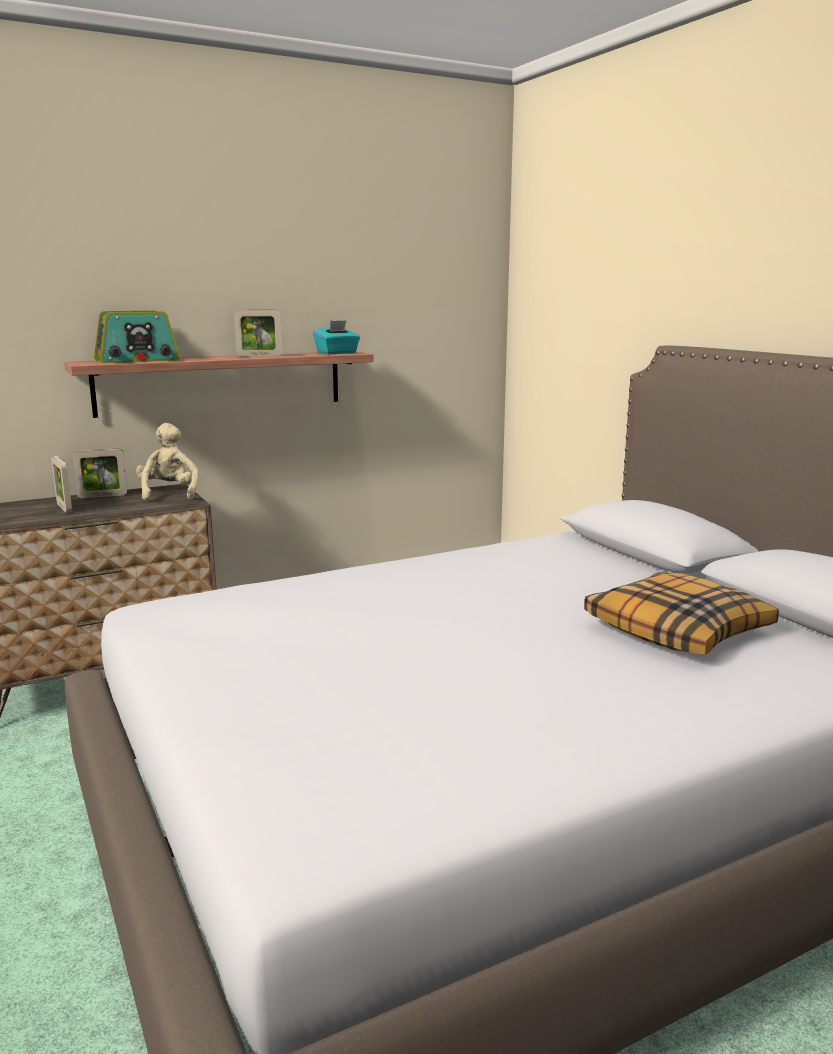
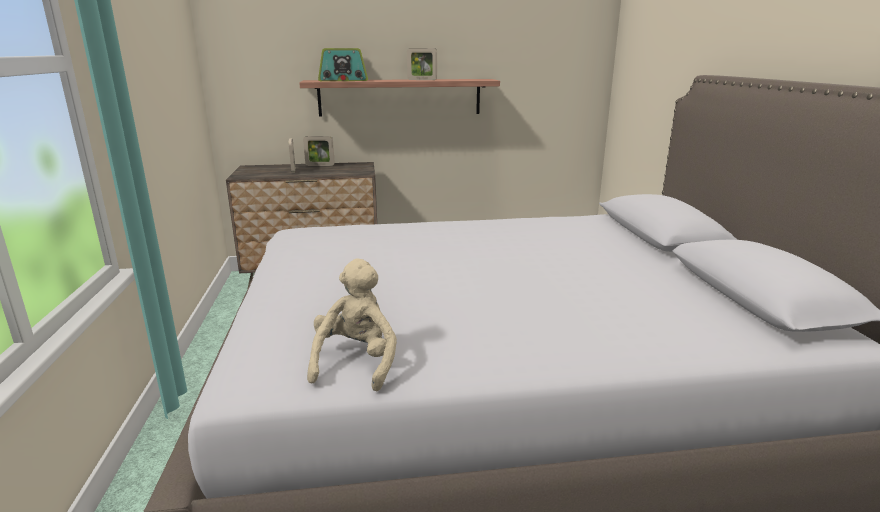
camera: 20 degrees right, 5 degrees up
(169, 494) = (358, 167): beige plush toy -> beige plush toy (356, 362)
(337, 353) = (476, 79): turquoise tissue box -> none
(678, 630) = (625, 290): pillow -> none

